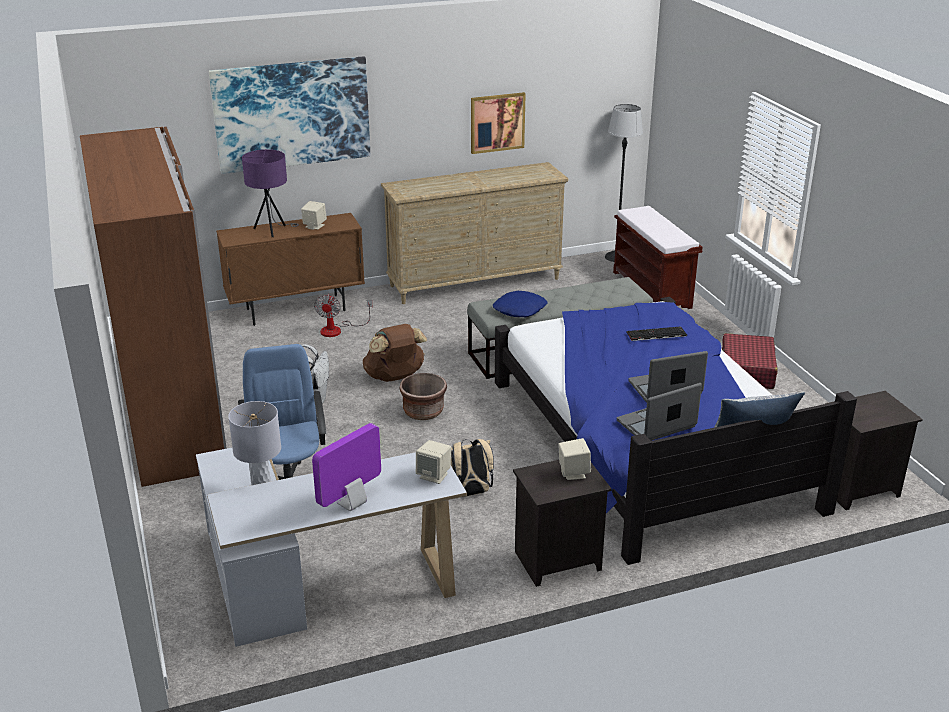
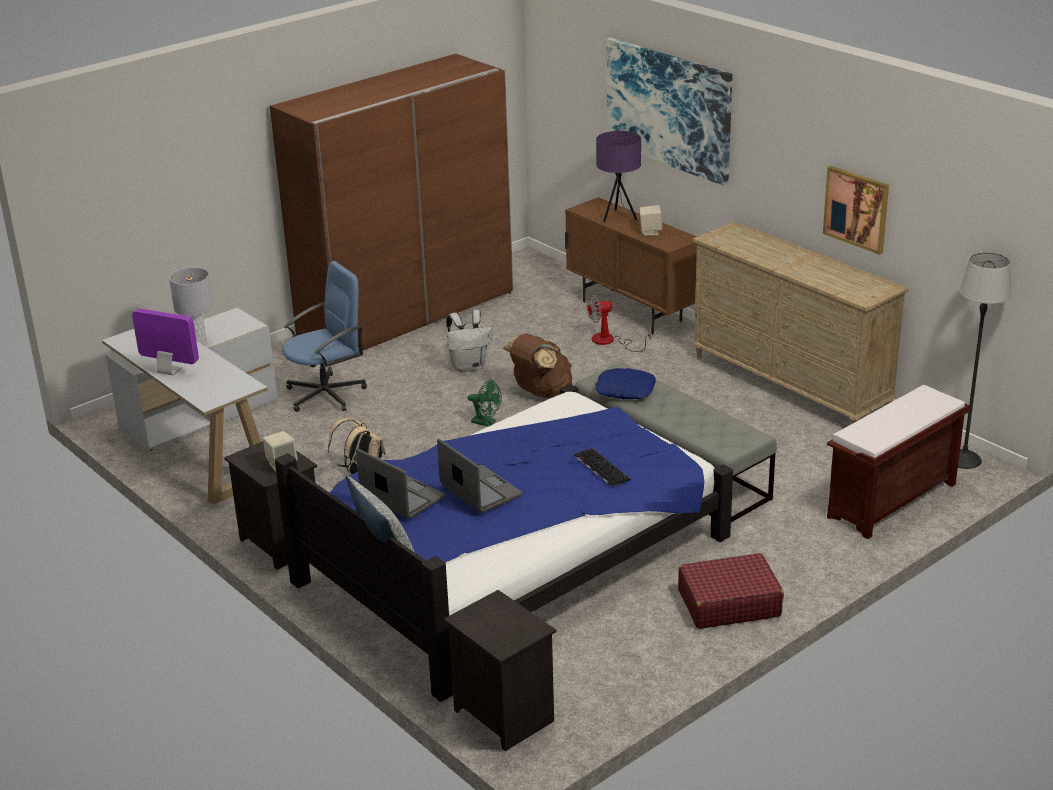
camera: 70 degrees right, 0 degrees up
(423, 412) = (487, 422): brown planter -> green fan
(434, 475) = (222, 393): beige speaker -> none

